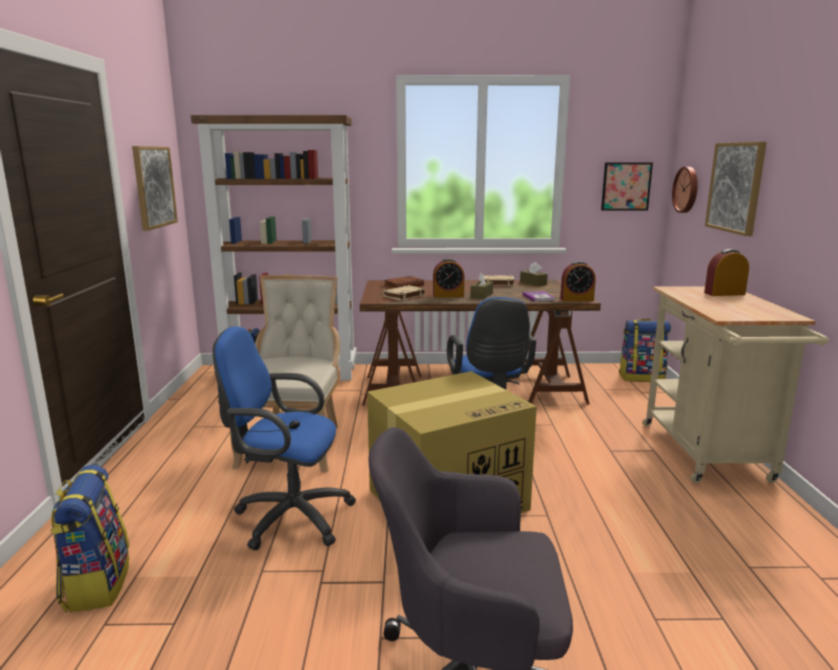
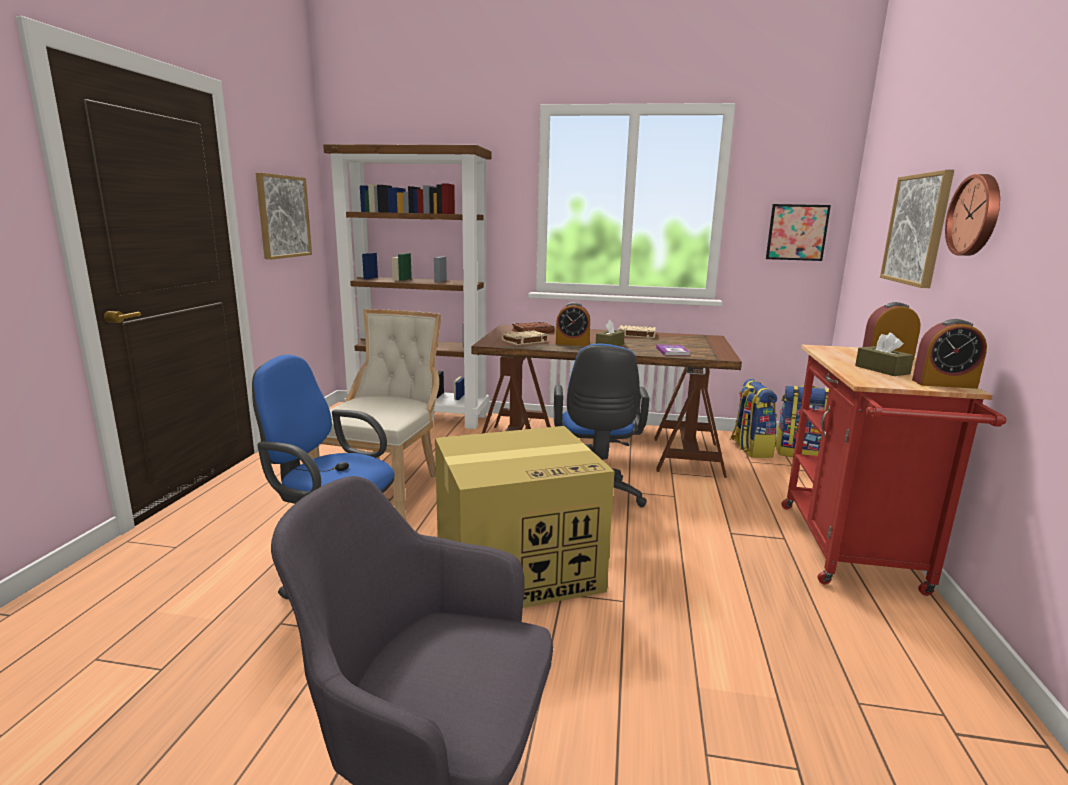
camera: 10 degrees right, 0 degrees up
(96, 584) = (113, 614): backpack -> backpack (750, 449)
(533, 283) = (677, 337): brown tissue box -> brown tissue box (882, 370)
(576, 299) = (715, 356): alarm clock -> alarm clock (944, 384)
(687, 189) = (866, 236): wall clock -> wall clock (976, 215)
(709, 456) = (853, 553): beige cart -> red cart

